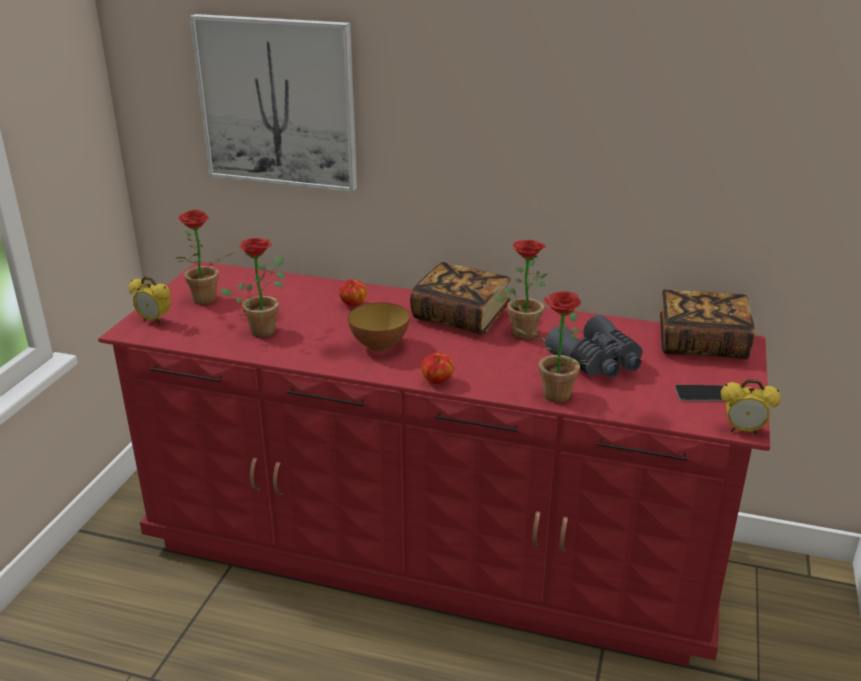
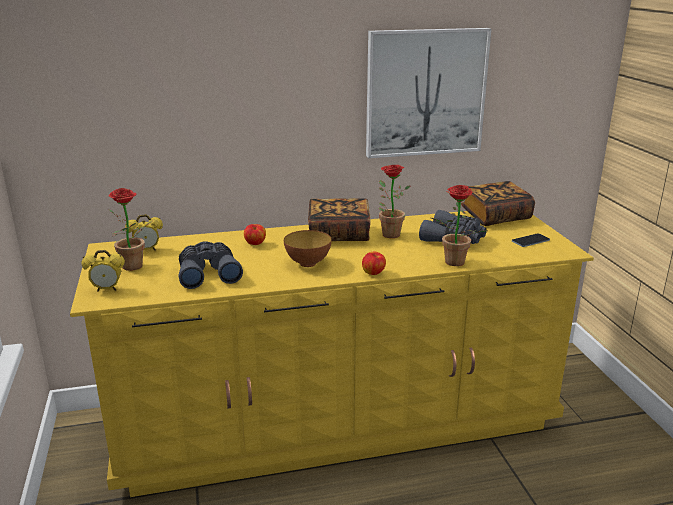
camera: 30 degrees left, 5 degrees down
(264, 329) = (208, 273): potted plant -> grey binoculars
(278, 102) = (162, 94): picture -> picture (425, 93)
(431, 548) = (335, 420): red dresser -> yellow dresser
(743, 430) = (572, 253): alarm clock -> alarm clock (147, 250)

